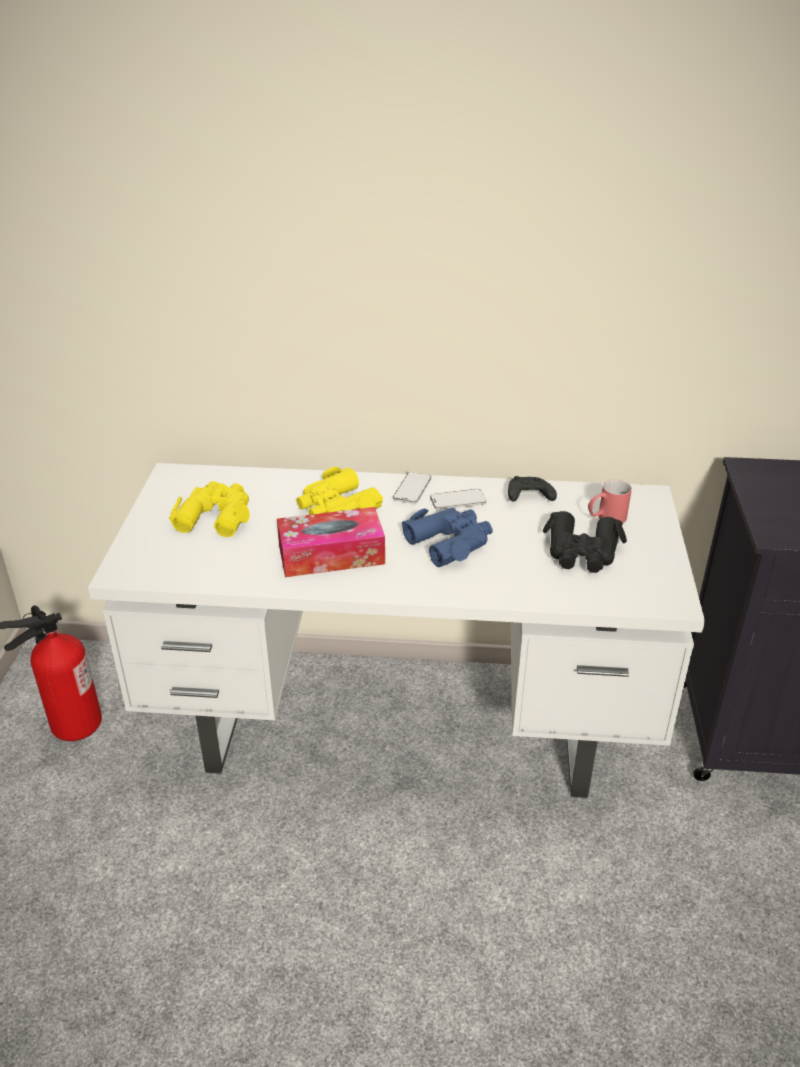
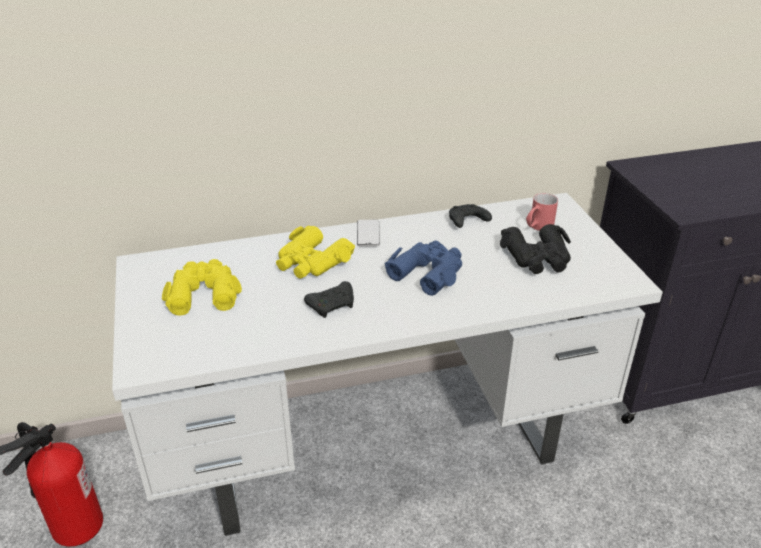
camera: 20 degrees left, 0 degrees up
(331, 555) = (333, 305): tissue box -> black game controller
(458, 501) = (412, 236): phone -> none

